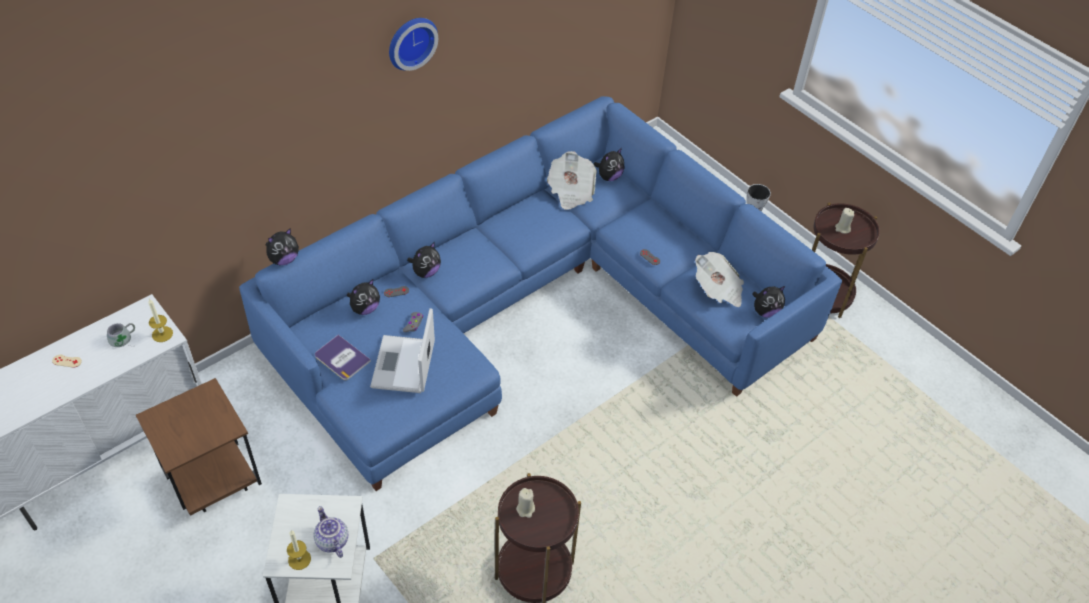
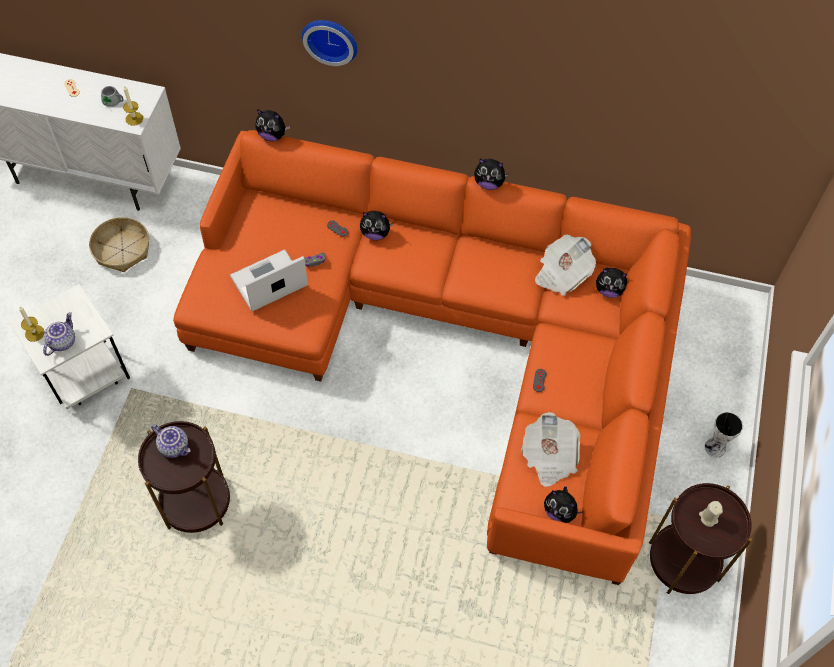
camera: 55 degrees right, 10 degrees up
(214, 482) = (122, 250): brown side table -> basket
(342, 358) = (243, 240): book -> none
(365, 308) = (302, 220): plush toy -> plush toy (489, 183)
(410, 41) = (453, 34): wall clock -> wall clock (331, 39)
(525, 509) = (175, 446): beige candle -> teapot
(532, 306) = (453, 335): blue sofa -> orange sofa

